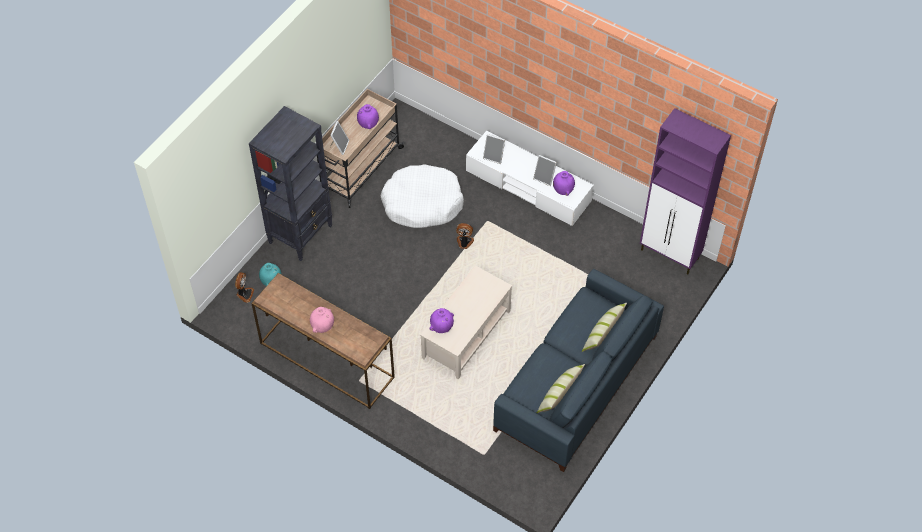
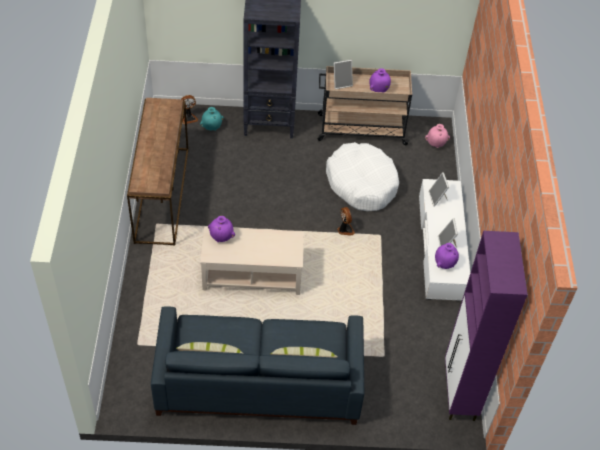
camera: 55 degrees right, 5 degrees down
(323, 326) = (149, 148): pink vase -> pink vase (436, 144)

